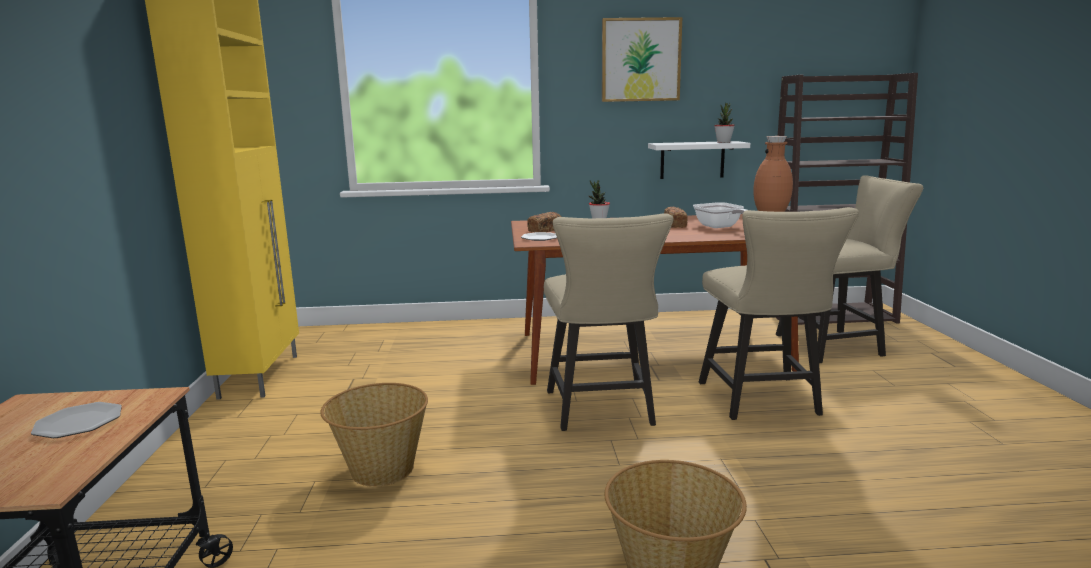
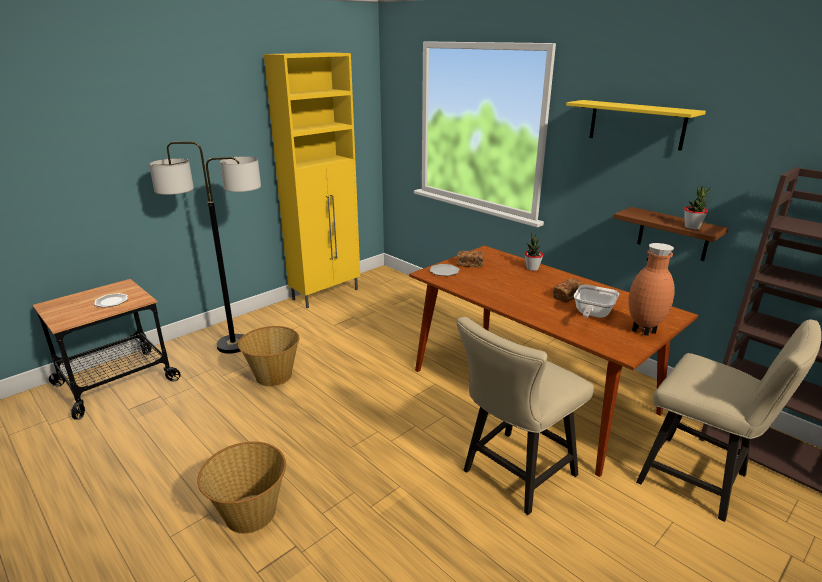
camera: 50 degrees right, 10 degrees up
(232, 477) = (233, 345): none -> floor lamp
(602, 411) = (411, 412): beige chair -> none
(640, 60) = (636, 124): picture -> yellow shelf
(692, 160) = (673, 234): white shelf -> brown shelf

